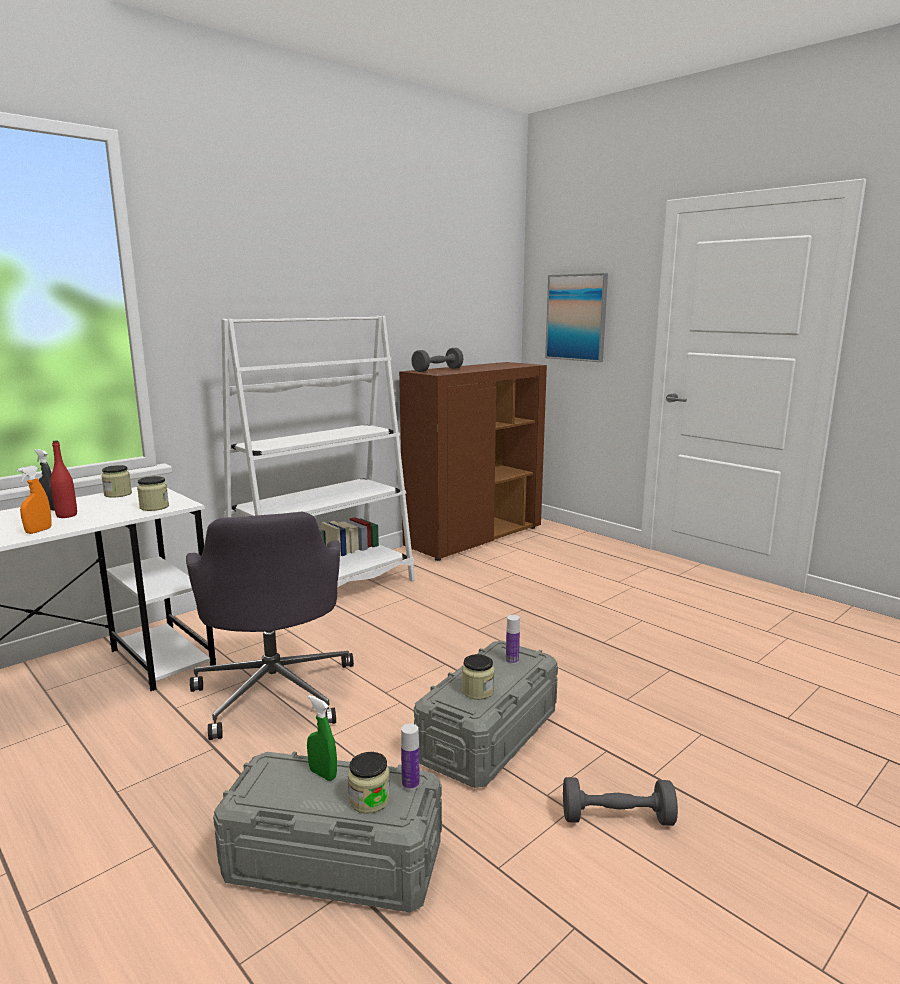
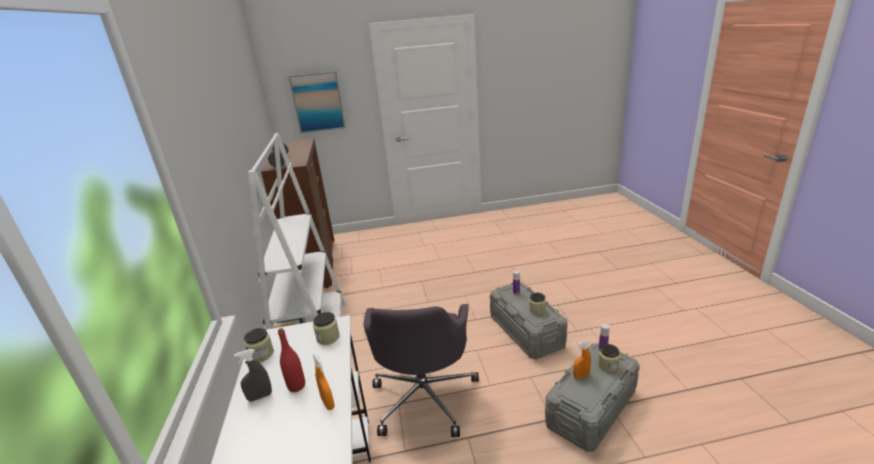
camera: 55 degrees left, 10 degrees up
(275, 691) = (424, 396): grey office chair -> grey office chair turned 75 degrees clockwise
(322, 774) = (581, 376): green spray bottle -> orange spray bottle
(617, 818) = (600, 319): grey dumbbell -> none

